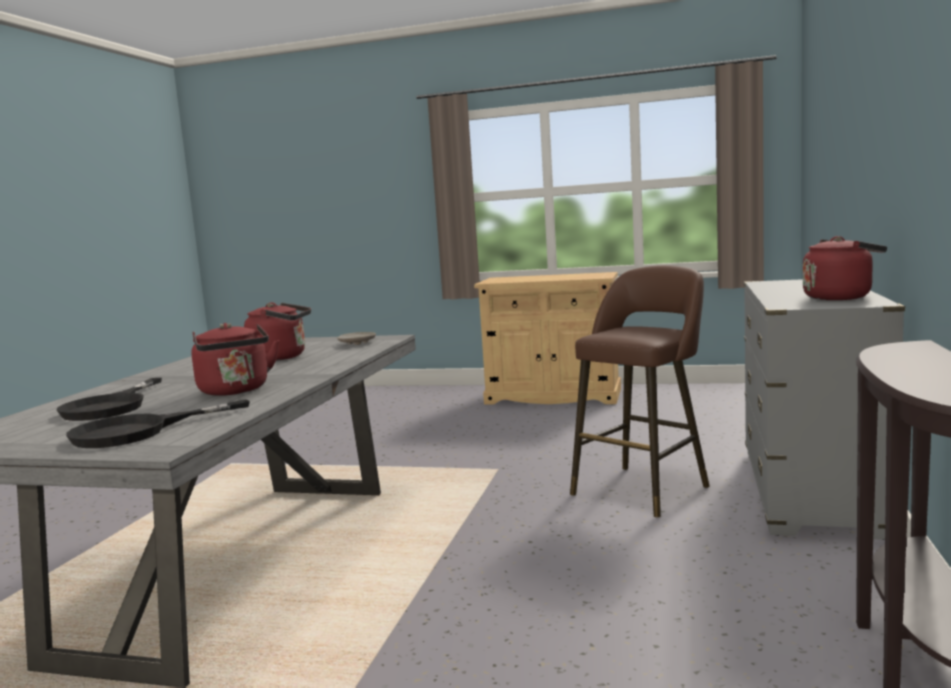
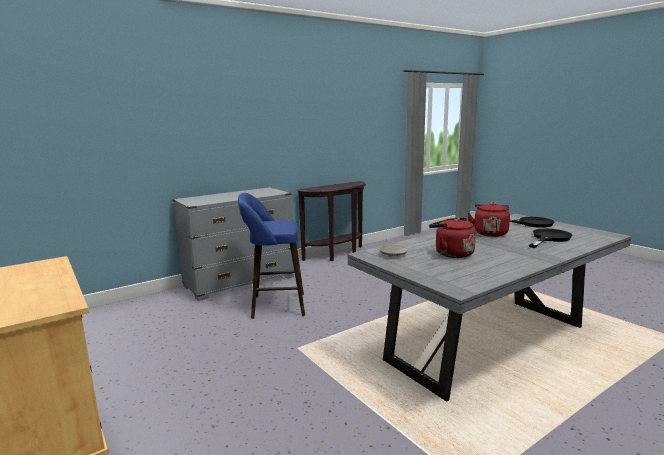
camera: 140 degrees left, 5 degrees up
(644, 488) = (274, 306): brown stool -> blue stool
(840, 297) = (252, 192): red kettle -> none

